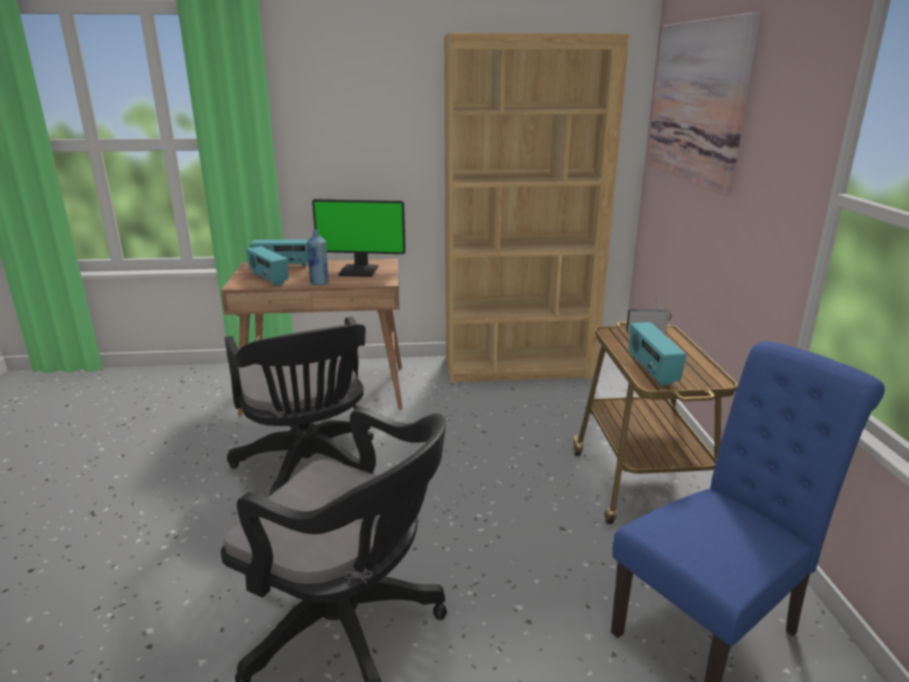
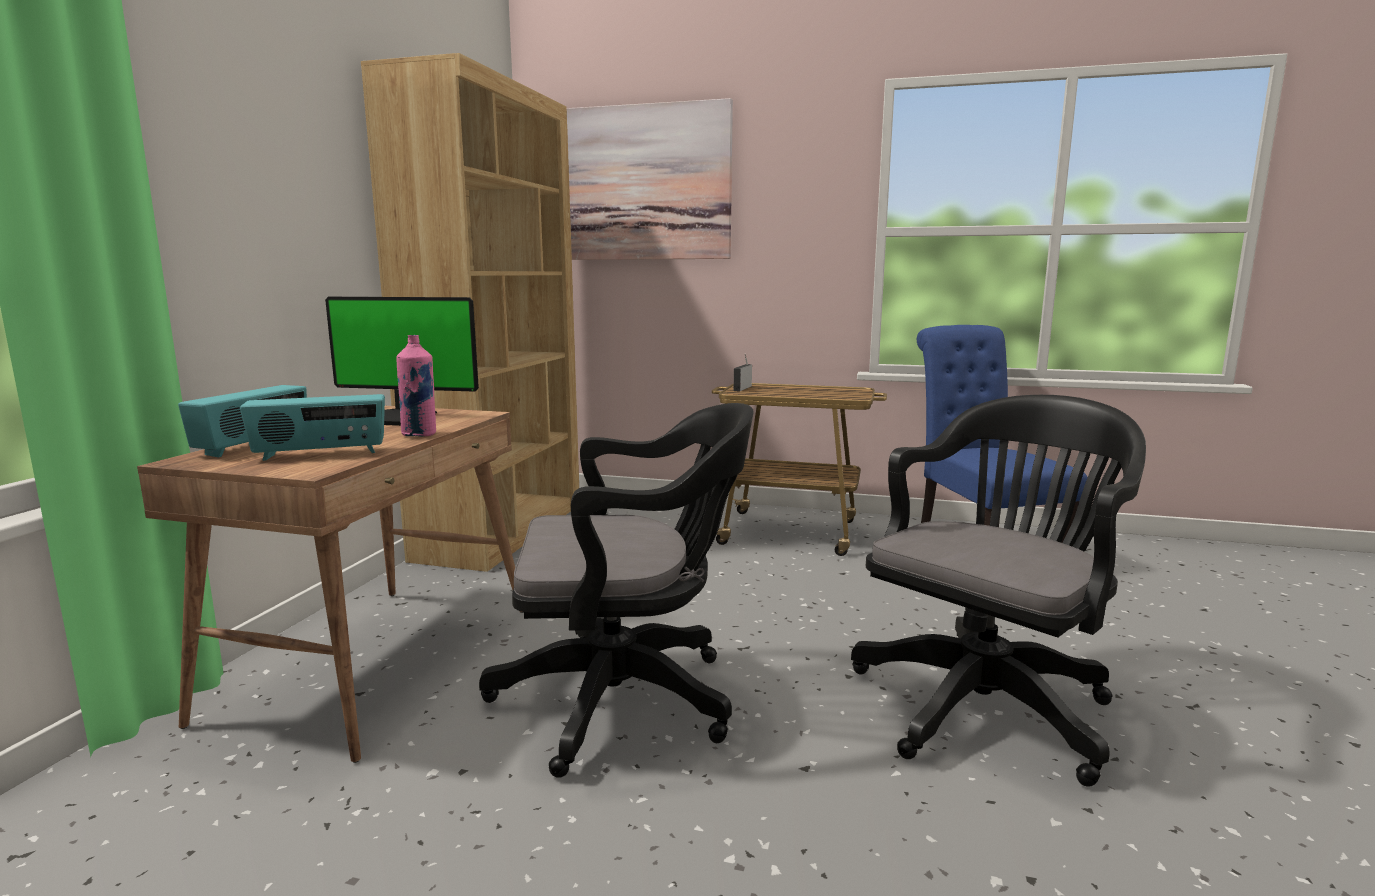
camera: 70 degrees left, 10 degrees down
(319, 283) = (420, 434): blue bottle -> pink bottle
(360, 271) = (399, 418): monitor -> monitor turned 75 degrees clockwise
(651, 370) = (832, 395): radio -> none

